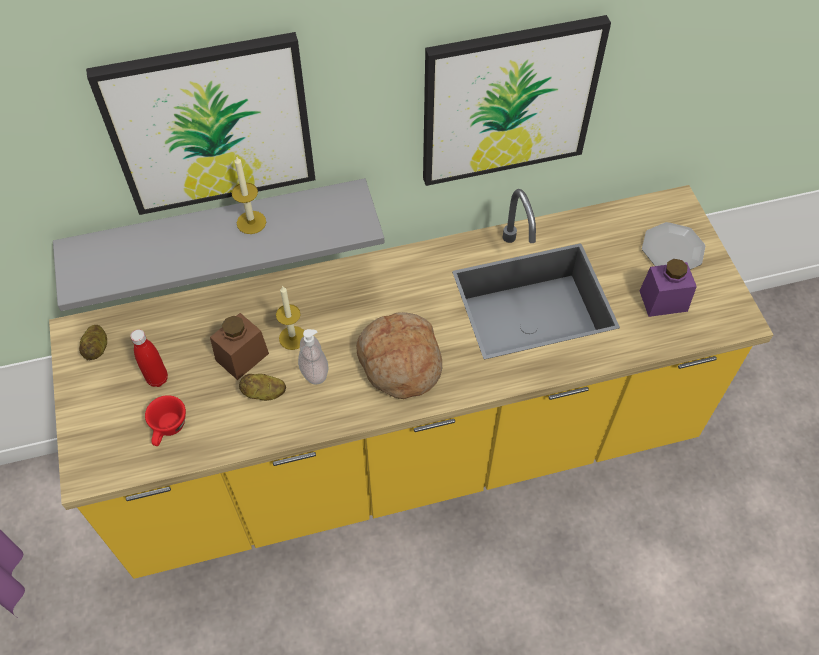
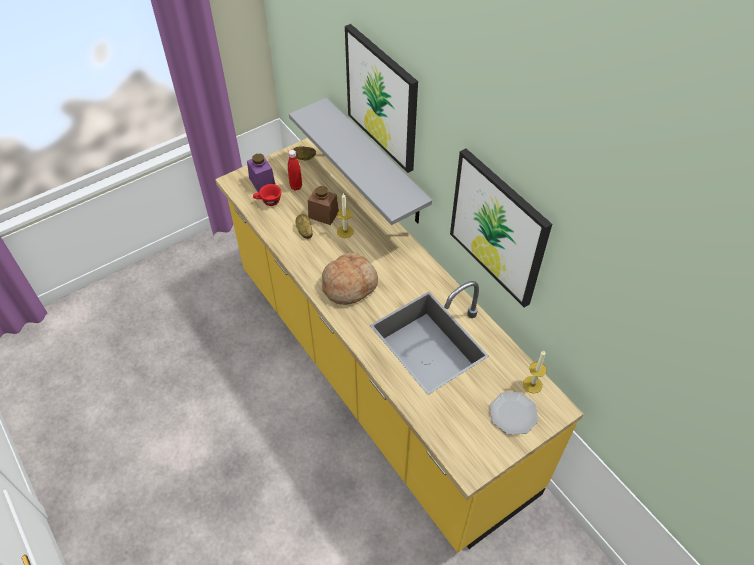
camera: 70 degrees right, 5 degrees down
(251, 222) = (373, 163): candle -> candle (532, 384)
(314, 372) = (327, 248): soap dispenser -> none
(663, 301) = (463, 416): purple jar -> purple jar (262, 182)

